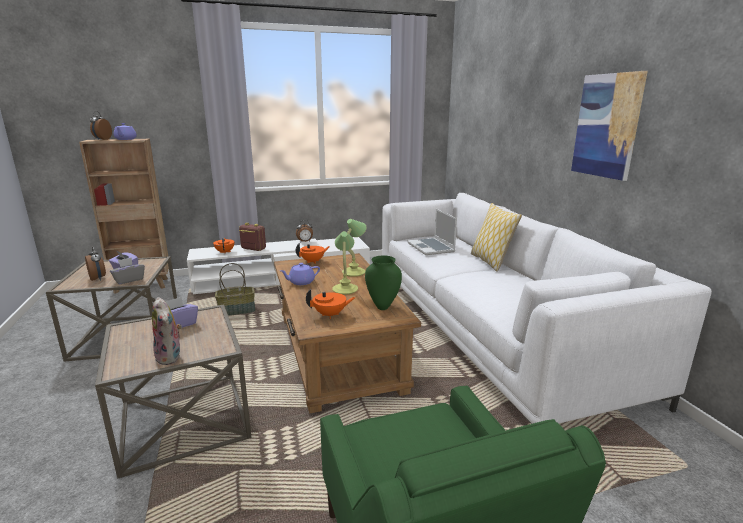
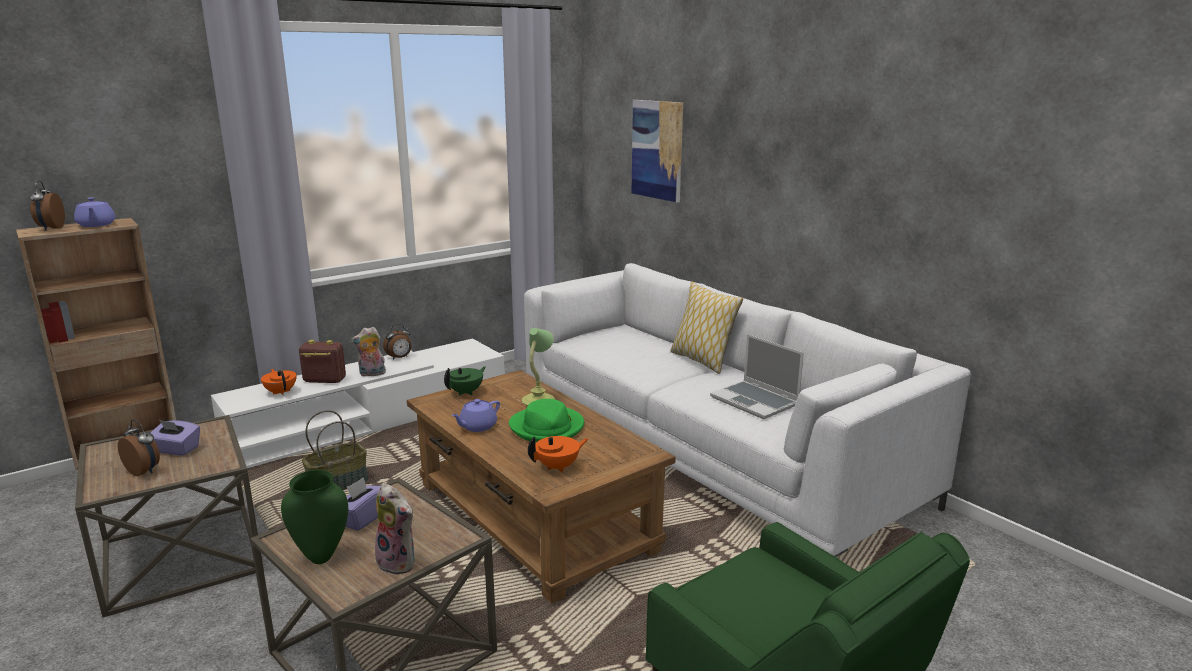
camera: 20 degrees left, 0 degrees up
(129, 280) = (204, 465): grey tissue box -> none
(282, 248) = (371, 374): none -> plush toy
(313, 261) = (466, 392): orange teapot -> green teapot
(345, 289) = (547, 428): table lamp -> green hat
(383, 307) = (615, 444): green vase -> green vase (322, 556)
(431, 248) = (615, 349): laptop -> laptop (756, 401)
(606, 126) = (832, 185): picture -> picture (657, 150)

